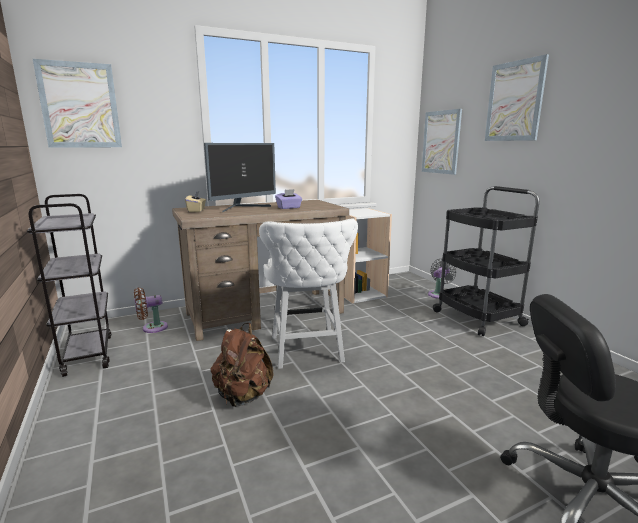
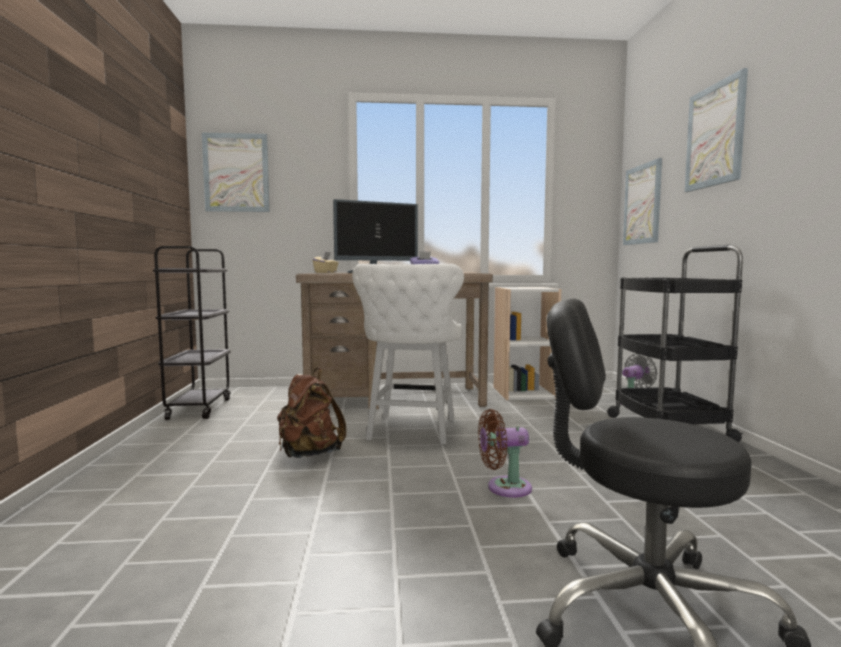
camera: 20 degrees right, 10 degrees down
(152, 328) = (272, 397): brown fan -> brown fan (504, 488)

